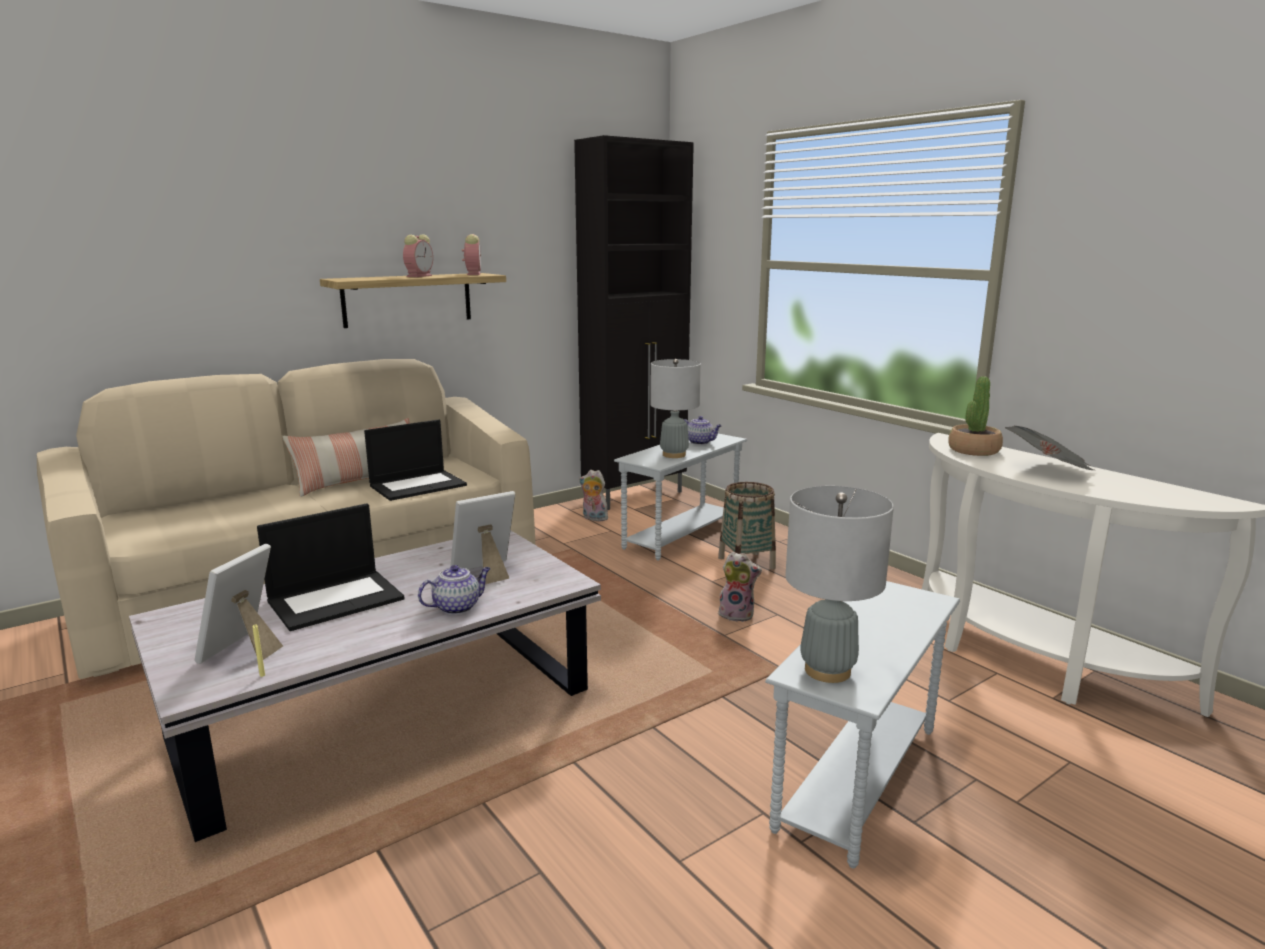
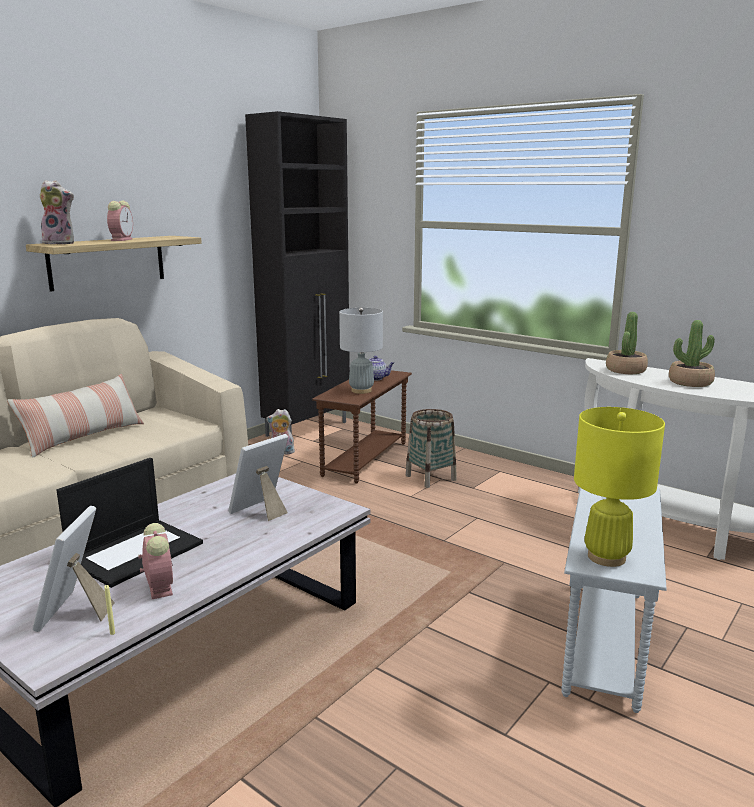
camera: 15 degrees left, 0 degrees up
(418, 485) = (146, 436): laptop -> none
(457, 607) = (257, 544): teapot -> none
(473, 274) = (168, 236): alarm clock -> alarm clock (159, 586)
(682, 535) = (366, 459): white side table -> brown side table
(737, 614) = (446, 522): plush toy -> plush toy (61, 243)
(827, 670) = (606, 557): grey table lamp -> yellow table lamp
(1048, 471) = (690, 382): newspaper -> potted plant

